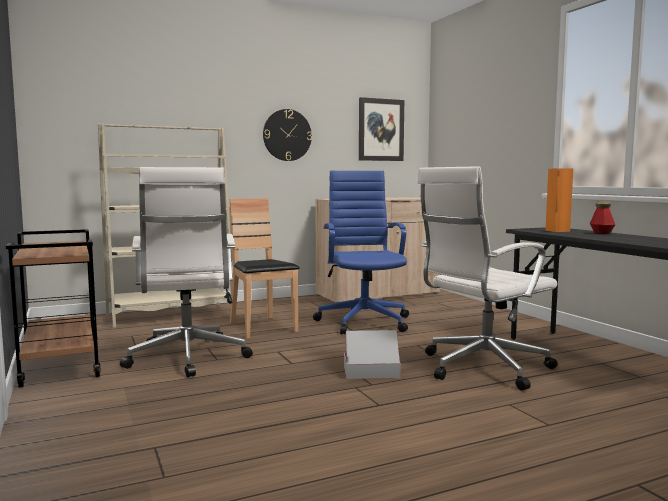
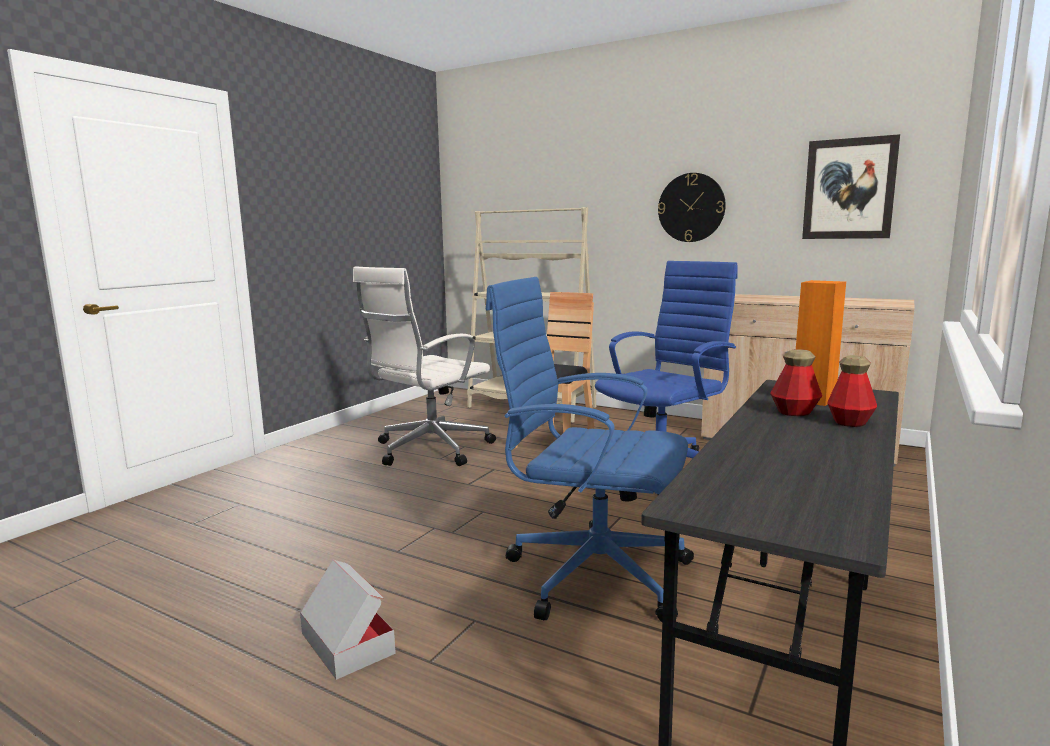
camera: 55 degrees right, 5 degrees up
(59, 365) = (366, 427): brown cart -> none
(371, 372) = (489, 521): cardboard box -> cardboard box (347, 643)
(481, 368) = (592, 573): white office chair -> blue office chair
(577, 234) = (794, 412): none -> bottle

